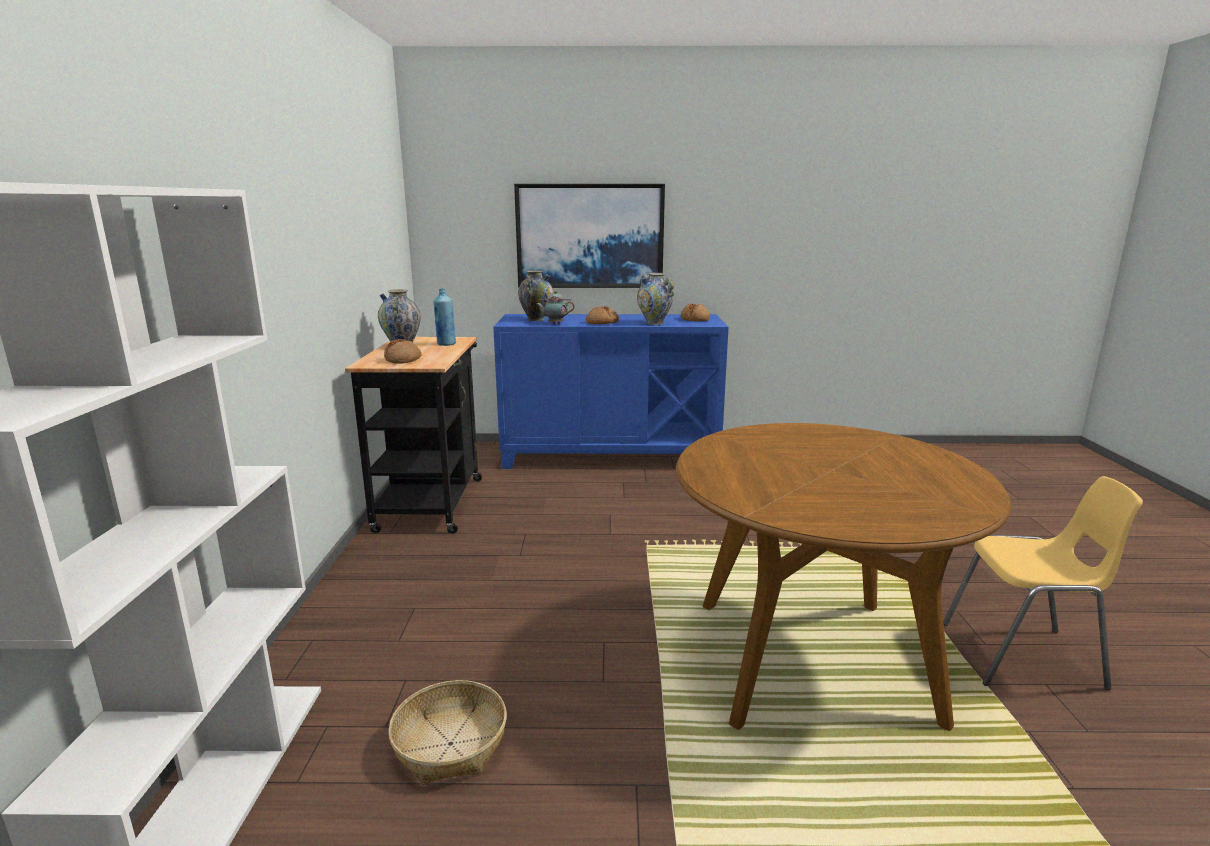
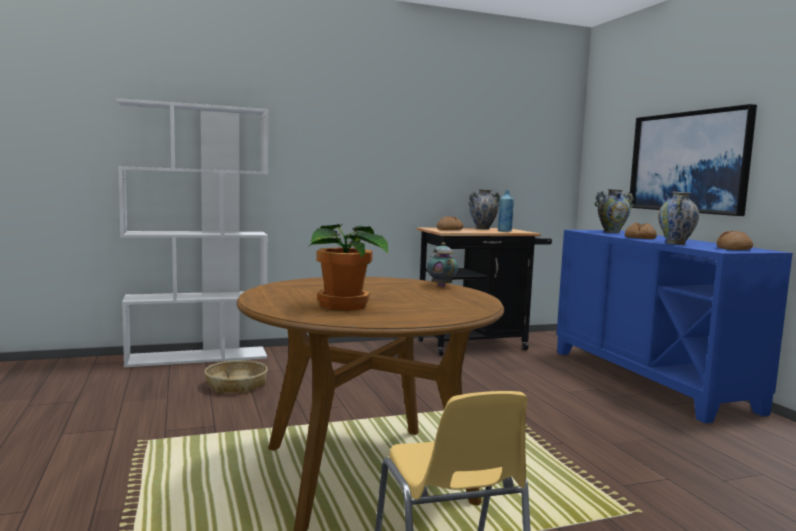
camera: 70 degrees right, 10 degrees down
(554, 324) = (605, 234): teapot -> teapot (441, 286)
(900, 488) = (344, 306): none -> potted plant

